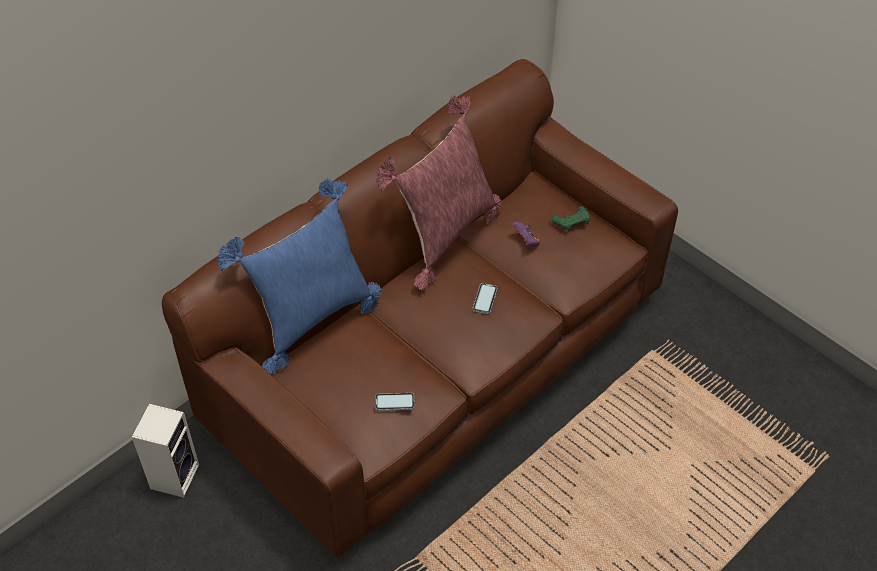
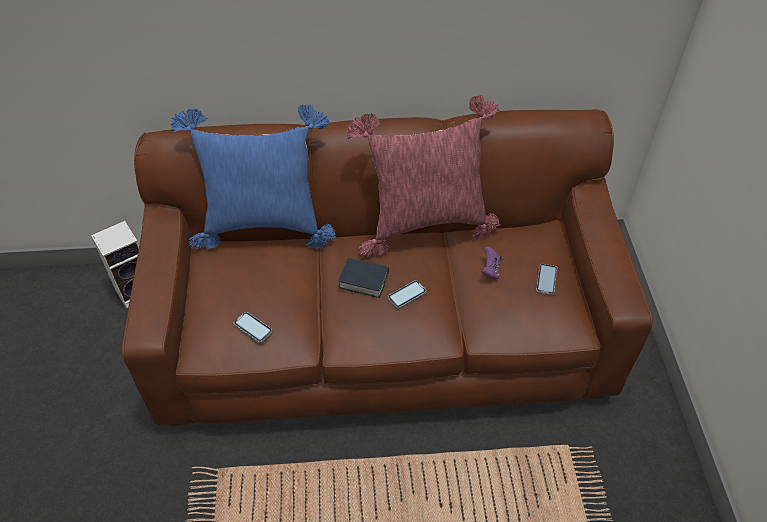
camera: 40 degrees right, 0 degrees up
(440, 310) = (363, 280): none -> book
(572, 222) = (546, 279): green game controller -> phone

